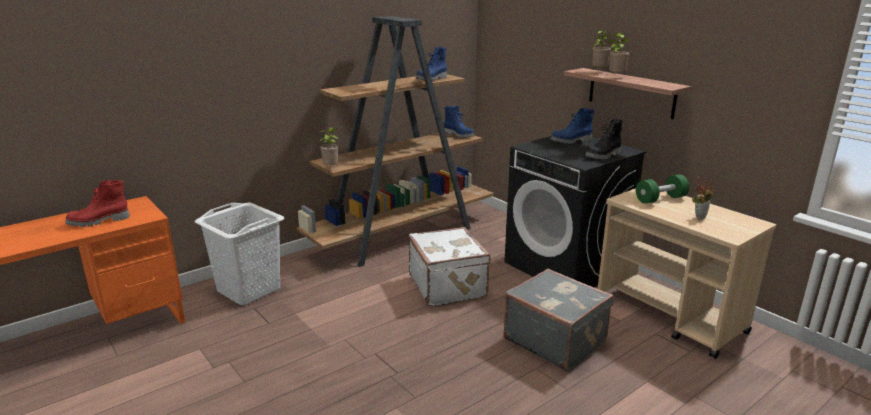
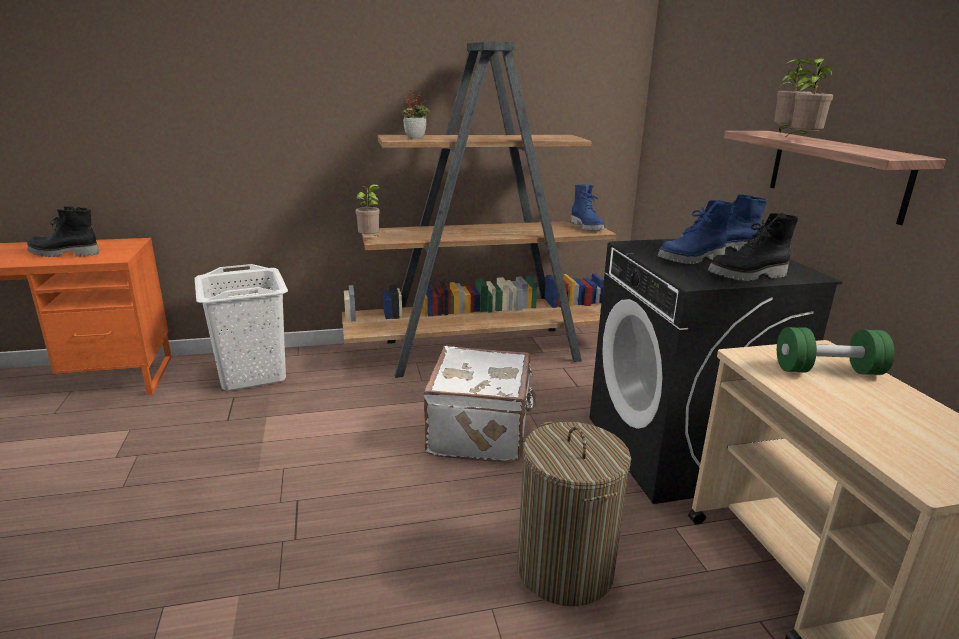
camera: 25 degrees right, 0 degrees up
(99, 222) = (63, 254): red boot -> black boot
(432, 79) = (542, 138): blue boot -> blue boot (692, 259)
(555, 340) = (564, 569): grey suitcase -> laundry basket
(699, 216) = (885, 421): potted plant -> potted plant (416, 138)

